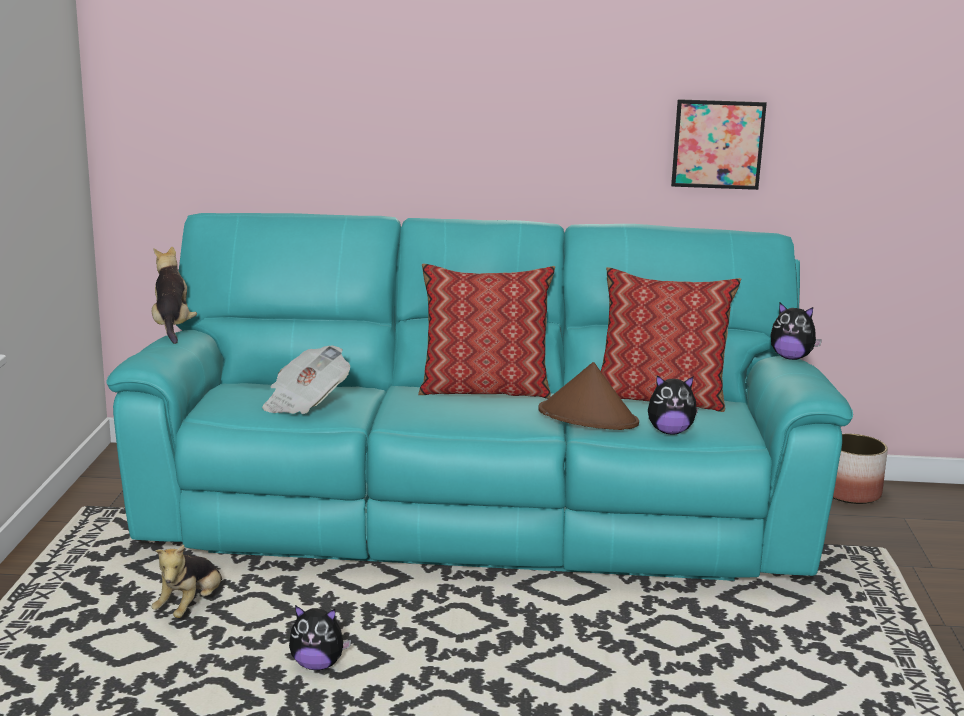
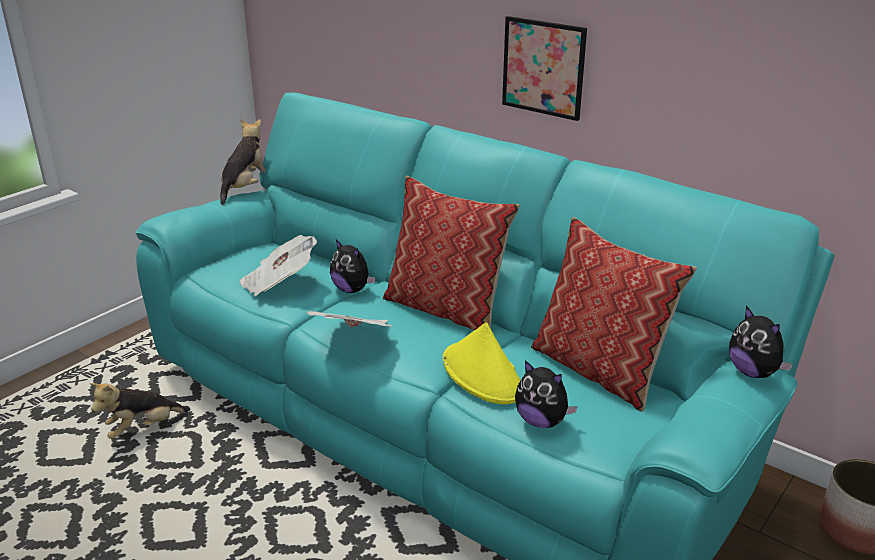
camera: 35 degrees right, 10 degrees up
(317, 665) = (151, 526): plush toy -> plush toy (352, 289)
(448, 421) = (355, 338): none -> newspaper
(588, 417) = (483, 375): brown hat -> yellow hat
(718, 144) = (759, 93): picture -> picture (543, 67)

